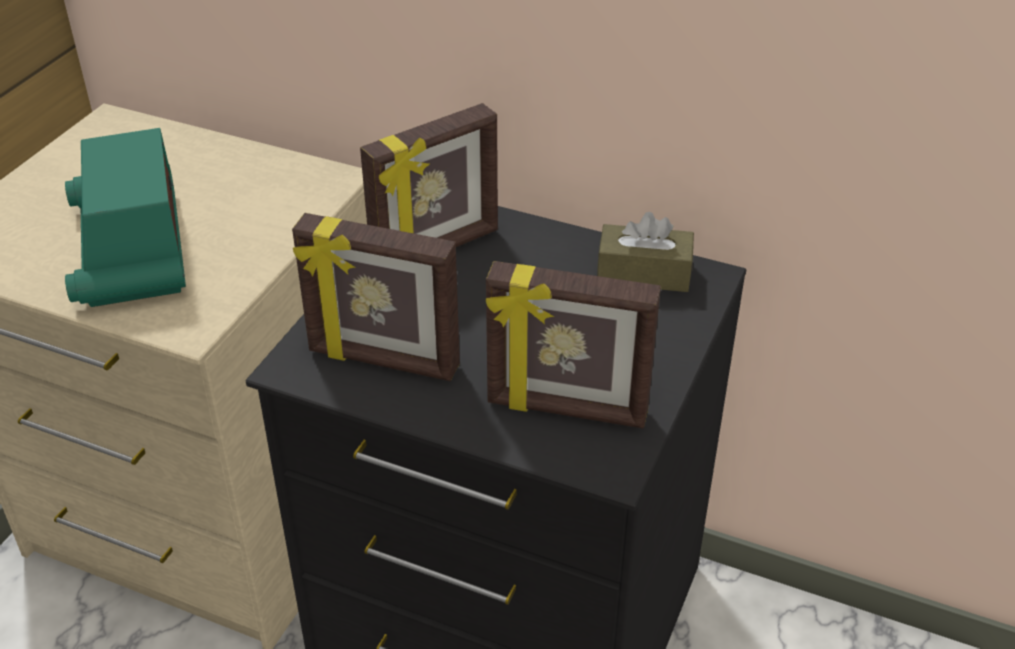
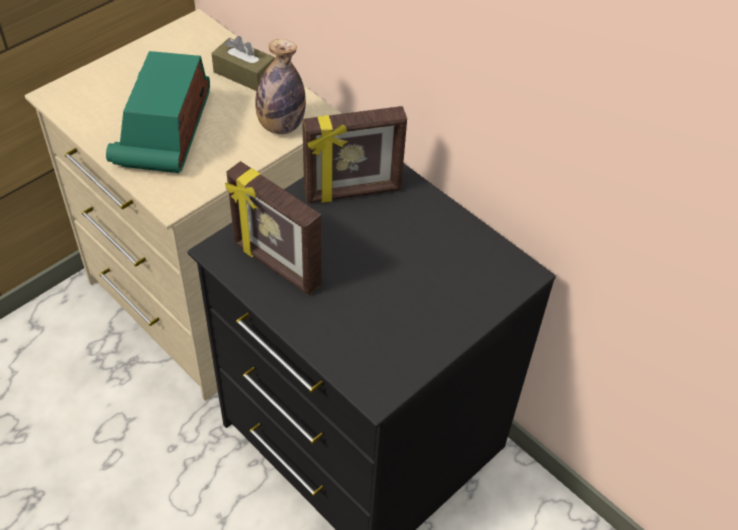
camera: 20 degrees right, 10 degrees up
(294, 203) = (281, 126): none -> bottle
(566, 409) = (371, 341): picture frame -> none
(643, 273) = (481, 256): brown tissue box -> brown tissue box (244, 74)

